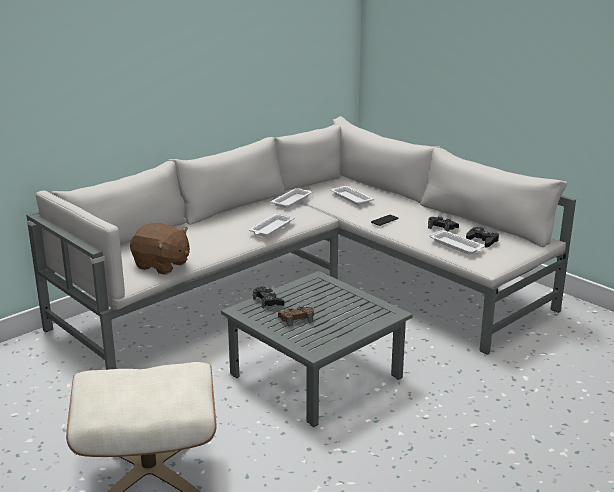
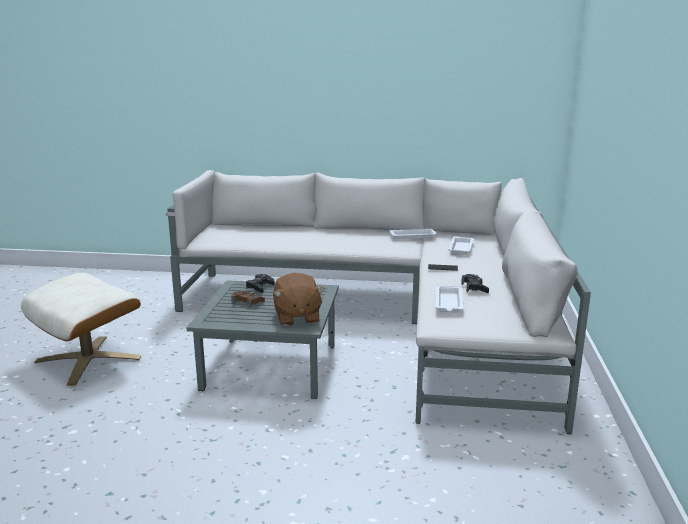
camera: 50 degrees right, 5 degrees down
(162, 265) = (240, 241): brown plush toy -> brown plush toy (297, 317)
(271, 228) = (351, 245): white tray -> none
(482, 241) = (481, 308): black game controller -> none

